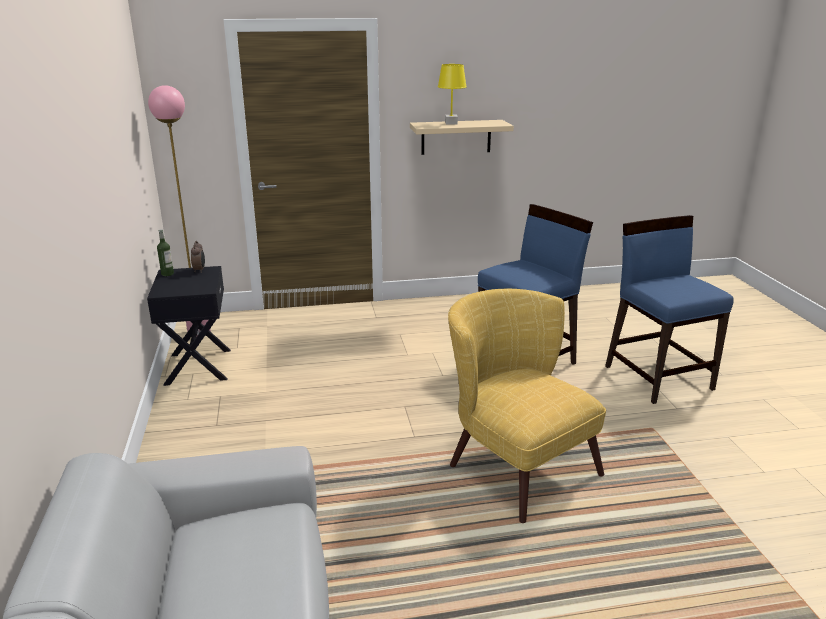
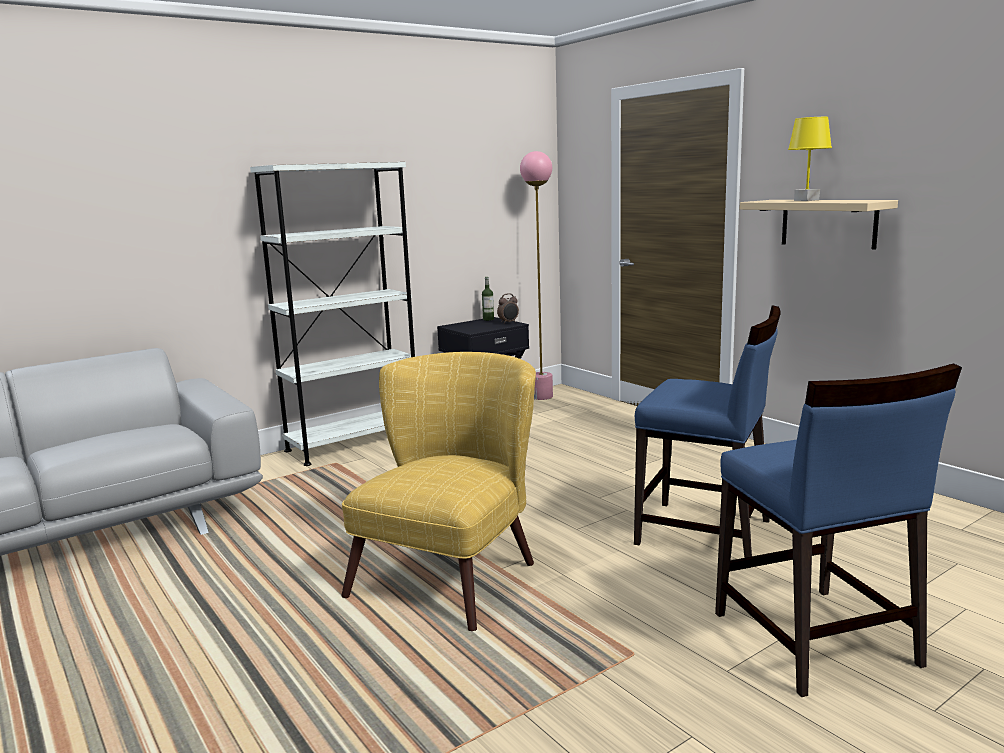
camera: 65 degrees right, 10 degrees down
(175, 455) = (354, 443): none -> white bookcase
(658, 377) = (814, 640): blue chair -> blue chair turned 120 degrees clockwise

